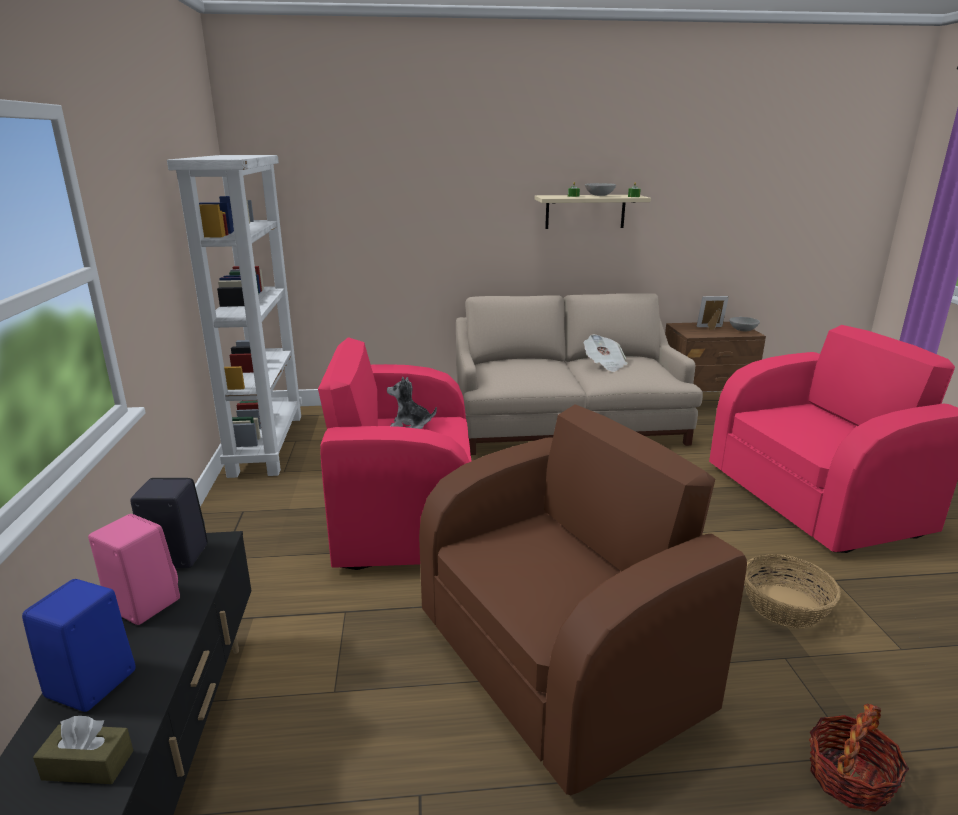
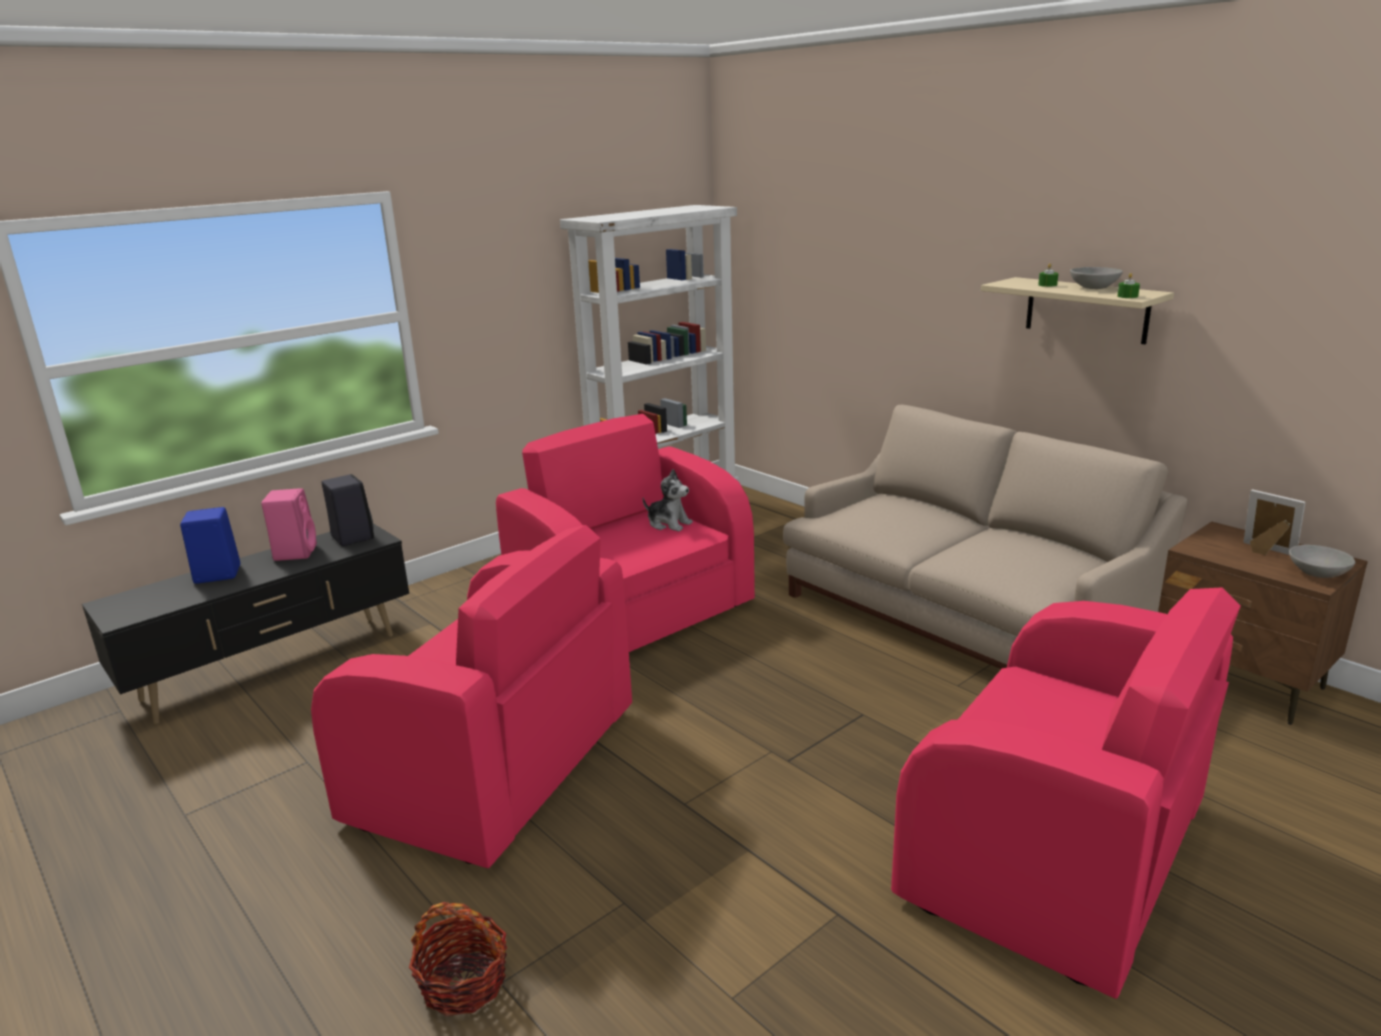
camera: 55 degrees right, 0 degrees up
(88, 765) = (158, 602): brown tissue box -> none
(410, 425) = (669, 523): plush toy -> plush toy turned 150 degrees clockwise
(559, 660) = (496, 767): brown armchair -> pink armchair
(604, 364) = (997, 544): newspaper -> none
(785, 606) = (727, 883): basket -> none

